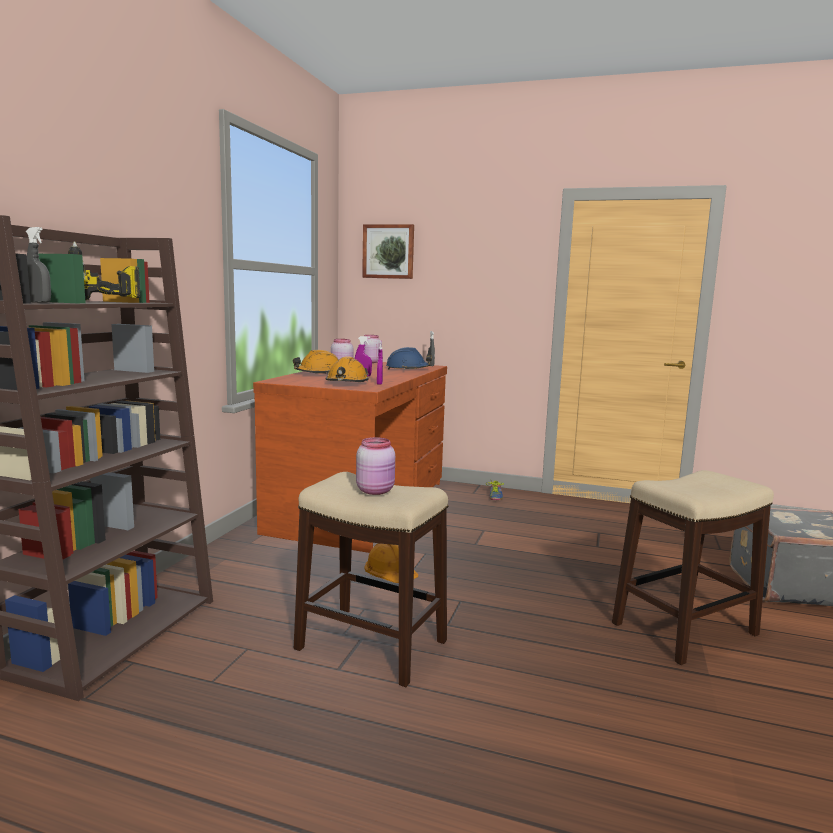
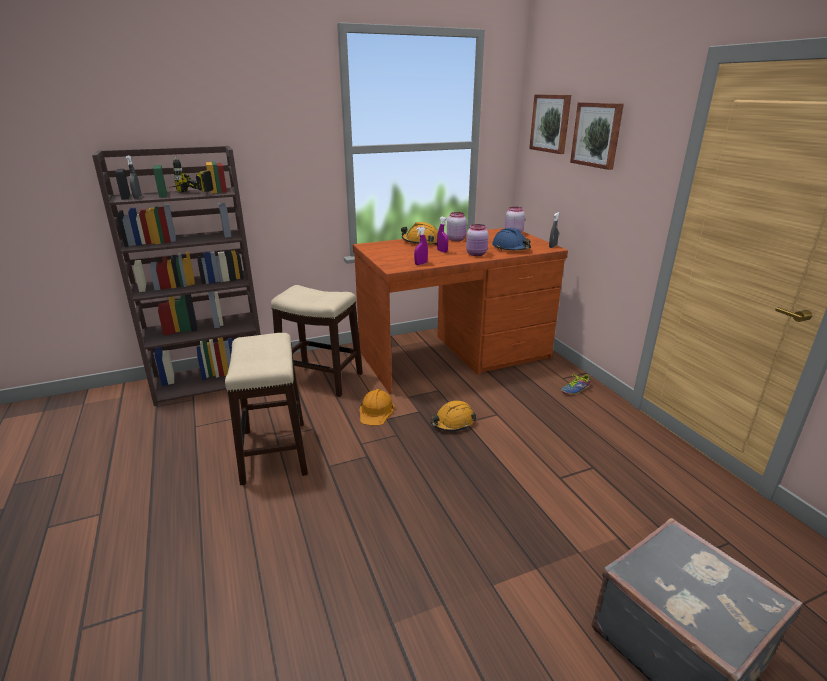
camera: 50 degrees right, 15 degrees up
(347, 383) = (402, 258): orange hard hat -> orange hard hat (452, 422)
(376, 491) = (258, 354): pink jar -> pink jar (477, 254)
(455, 258) = (597, 135): none -> picture
(683, 629) = (458, 584): stool -> stool (320, 378)

